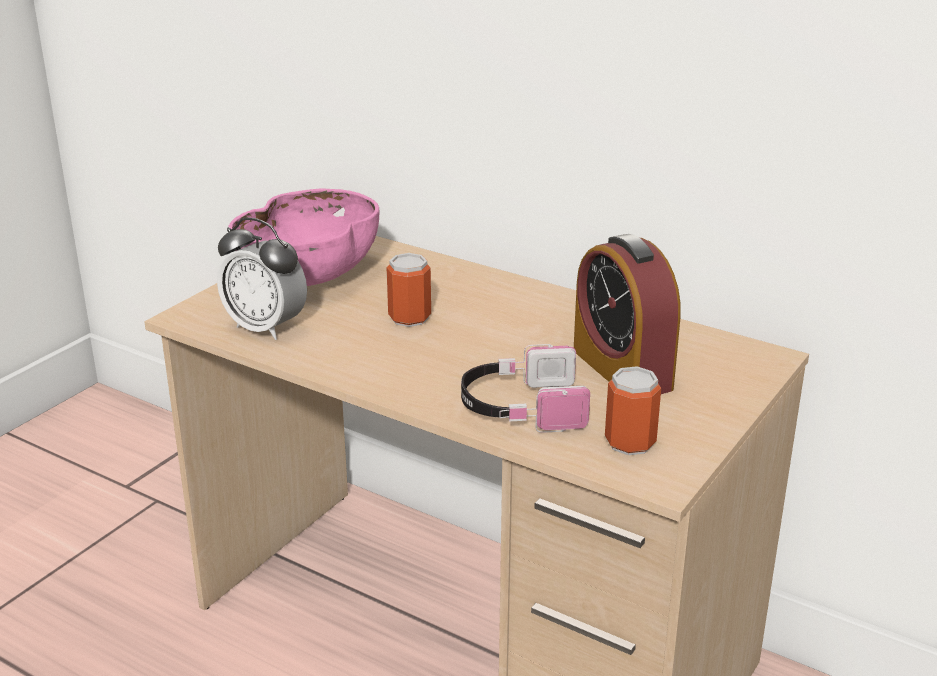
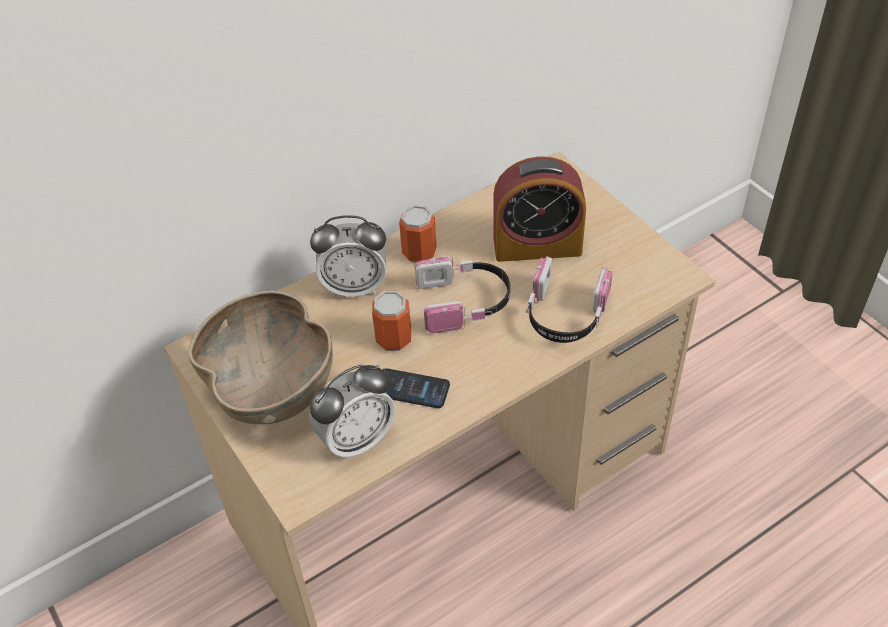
camera: 65 degrees left, 20 degrees up
(310, 276) = (272, 386): pink bowl -> brown bowl
(347, 341) = (411, 389): none -> phone
(467, 284) = (355, 287): none -> alarm clock
(492, 344) = (465, 302): none -> headphones
(630, 443) = (632, 275): can -> can (419, 252)

